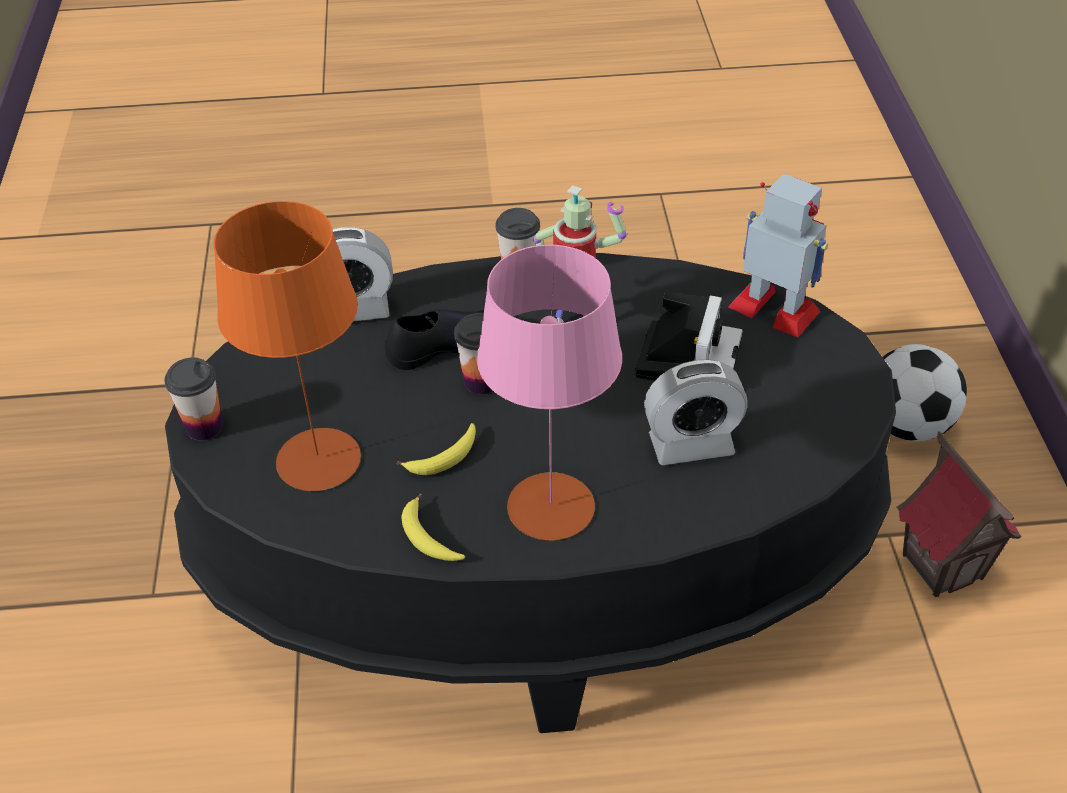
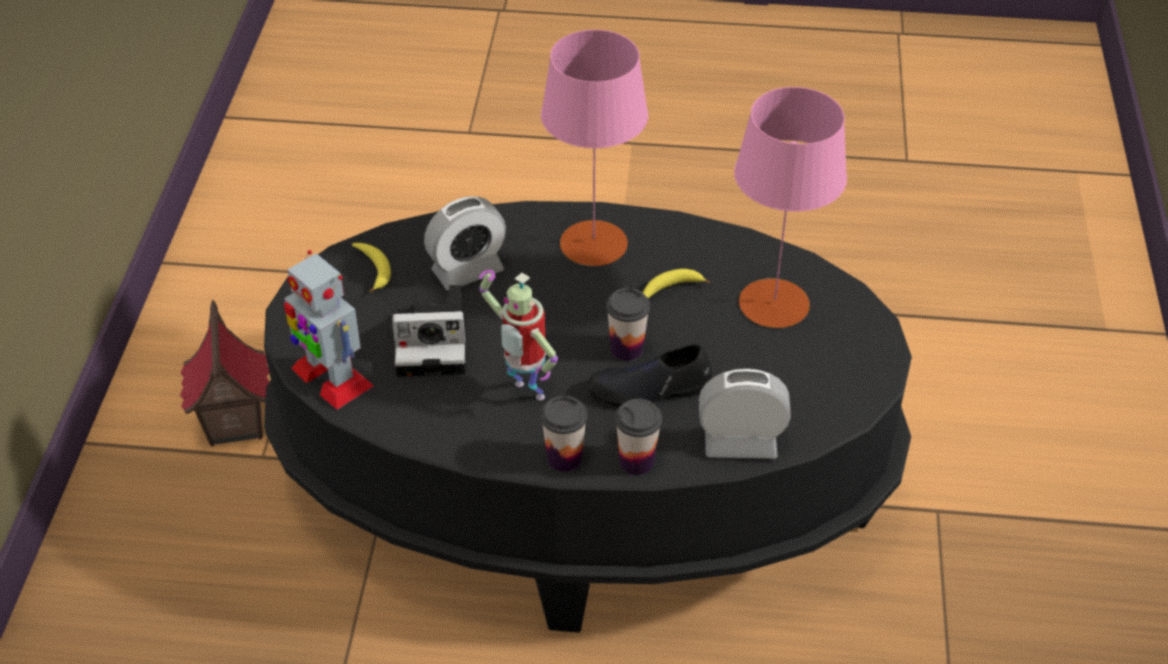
camera: 170 degrees left, 0 degrees up
(204, 427) = (875, 345): cup -> cup (636, 461)
(318, 459) = (774, 304): orange table lamp -> pink table lamp
(429, 538) = (689, 235): banana -> banana (373, 269)
(687, 357) = (435, 343): camera -> camera turned 120 degrees counterclockwise
(691, 445) = (467, 271): alarm clock -> alarm clock turned 150 degrees clockwise
(906, 425) = (170, 559): football -> none

